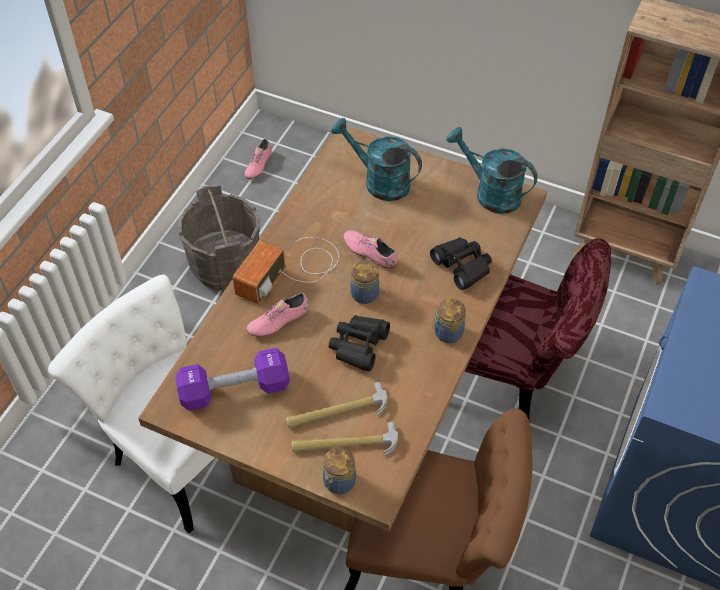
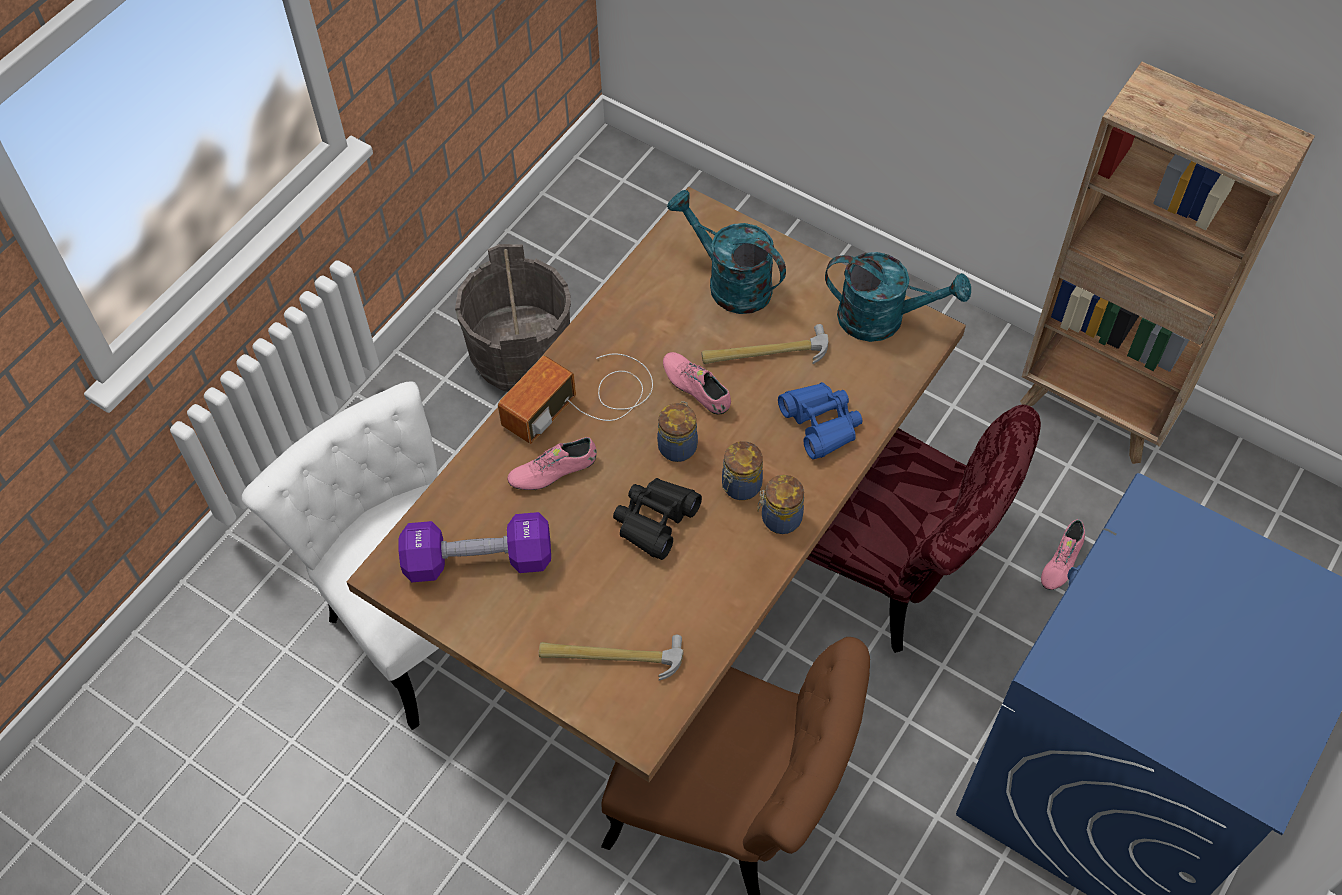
camera: 10 degrees right, 5 degrees up
(258, 165) = (591, 210): pink shoe -> pink shoe (1061, 561)
(337, 411) = (609, 609): hammer -> hammer (765, 353)
(338, 482) = (592, 707): jar -> jar (740, 486)
(462, 266) = (821, 424): black binoculars -> blue binoculars
(490, 193) = (883, 319): turquoise watering can -> turquoise watering can turned 150 degrees clockwise

